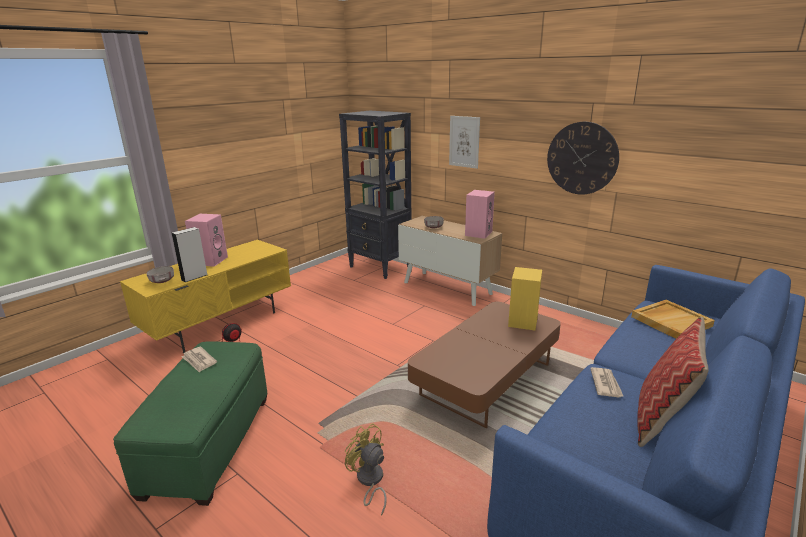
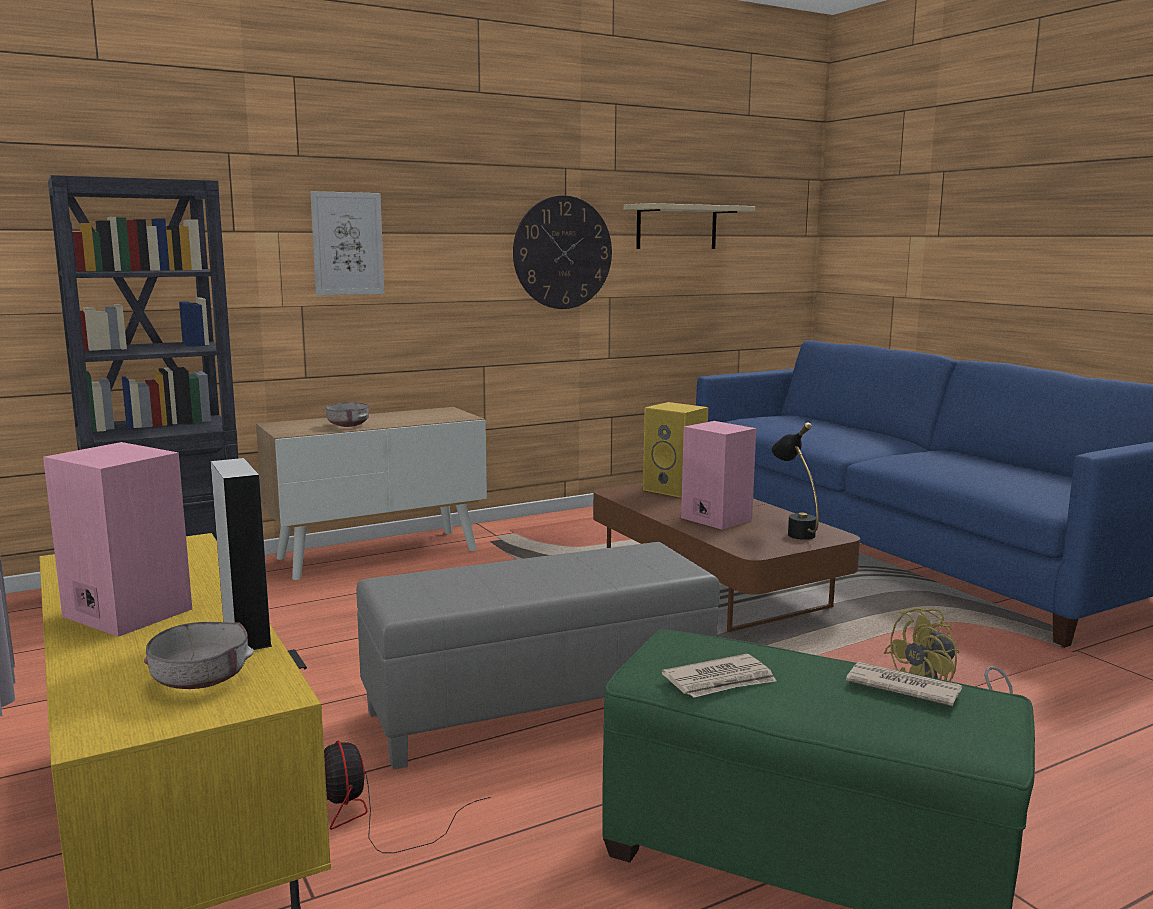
camera: 70 degrees left, 10 degrees down
(314, 361) = (540, 707): none -> grey ottoman
(472, 370) = (794, 531): none -> black table lamp
(478, 233) = (433, 413): pink speaker -> pink speaker (714, 519)
(606, 384) = (914, 460): newspaper -> newspaper (901, 687)
(661, 420) = (982, 458): pillow -> none
(671, 321) = (786, 421): beige tray -> none
(684, 149) = (676, 227): none -> beige shelf

